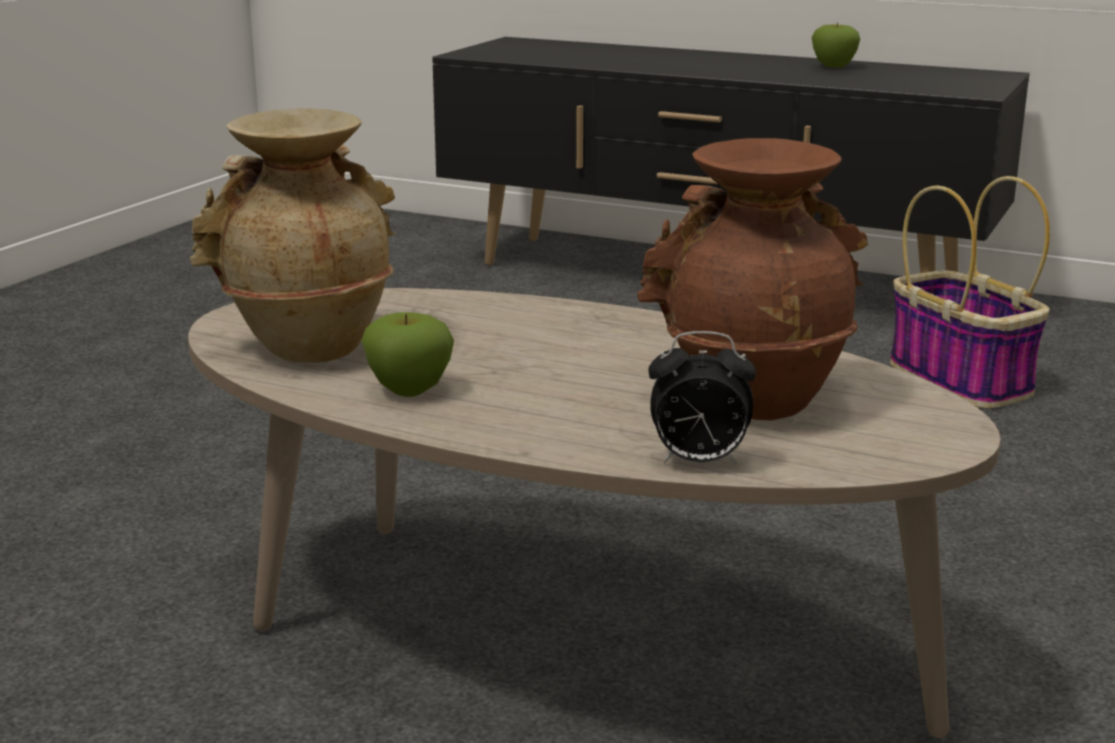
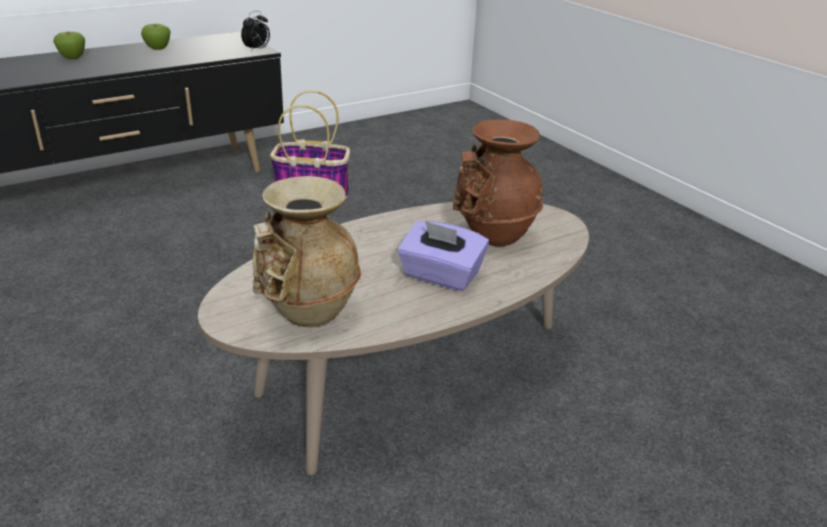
camera: 60 degrees left, 10 degrees up
(409, 390) = (400, 305): apple -> apple (72, 58)
(541, 395) = (440, 276): none -> purple tissue box
(698, 462) = (542, 269): alarm clock -> alarm clock (257, 49)

